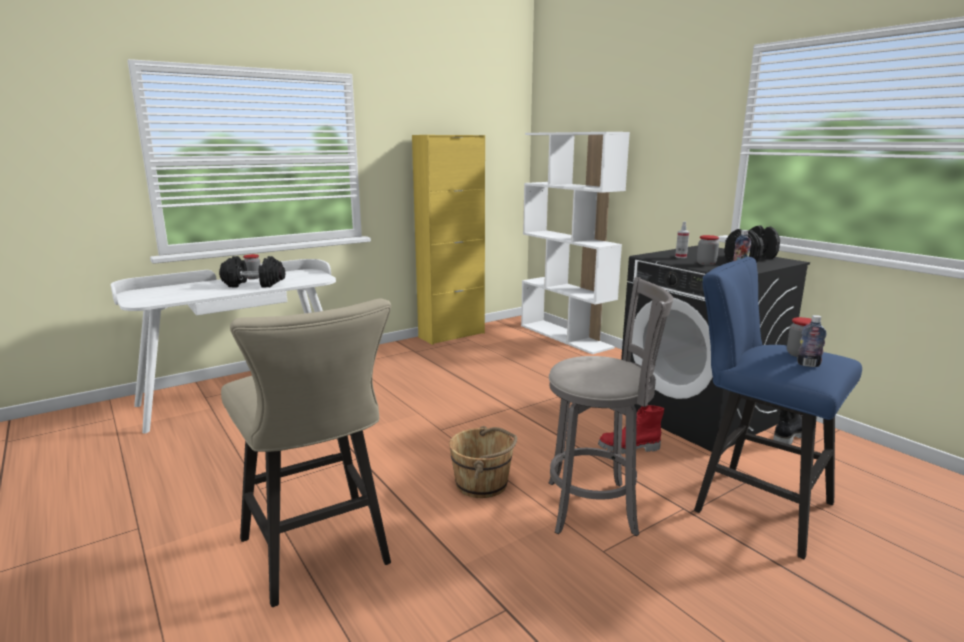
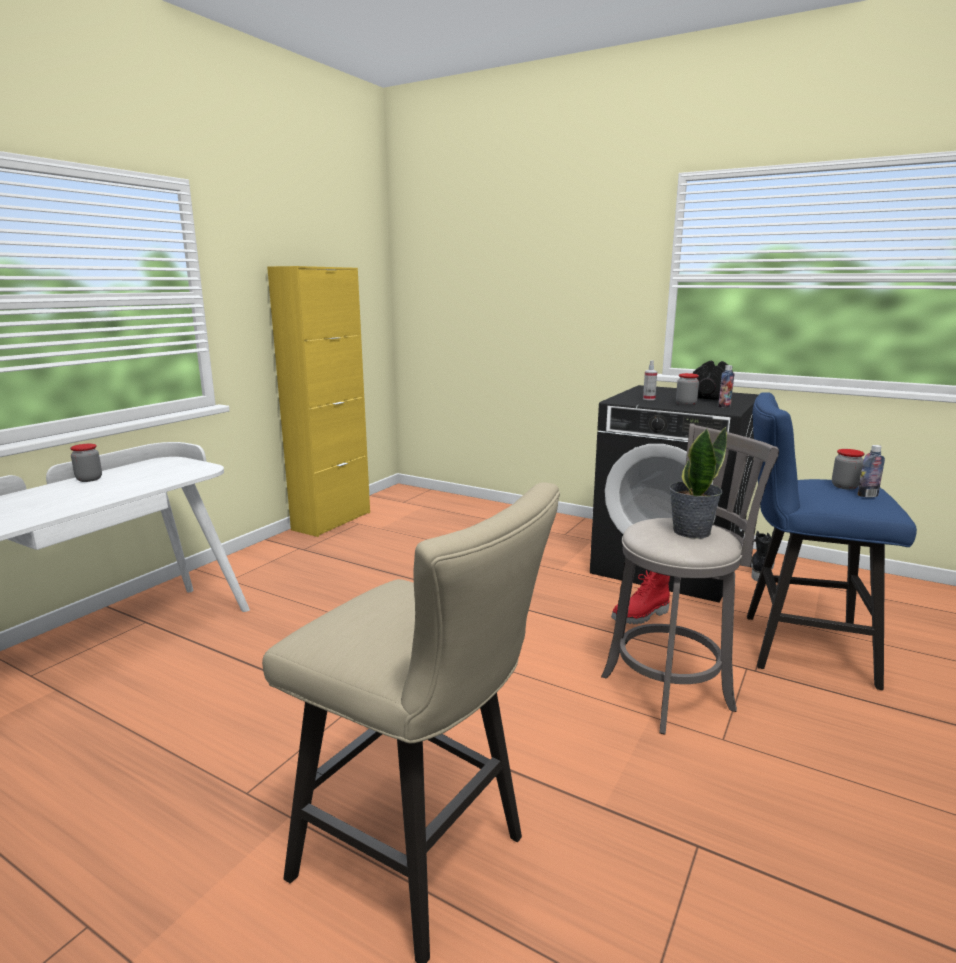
camera: 25 degrees left, 0 degrees up
(254, 284) = (105, 489): black dumbbell -> none
(482, 483) = (533, 698): brown bucket -> none
(566, 336) = (465, 503): white bookcase -> none
(606, 369) = (690, 531): none -> potted plant

